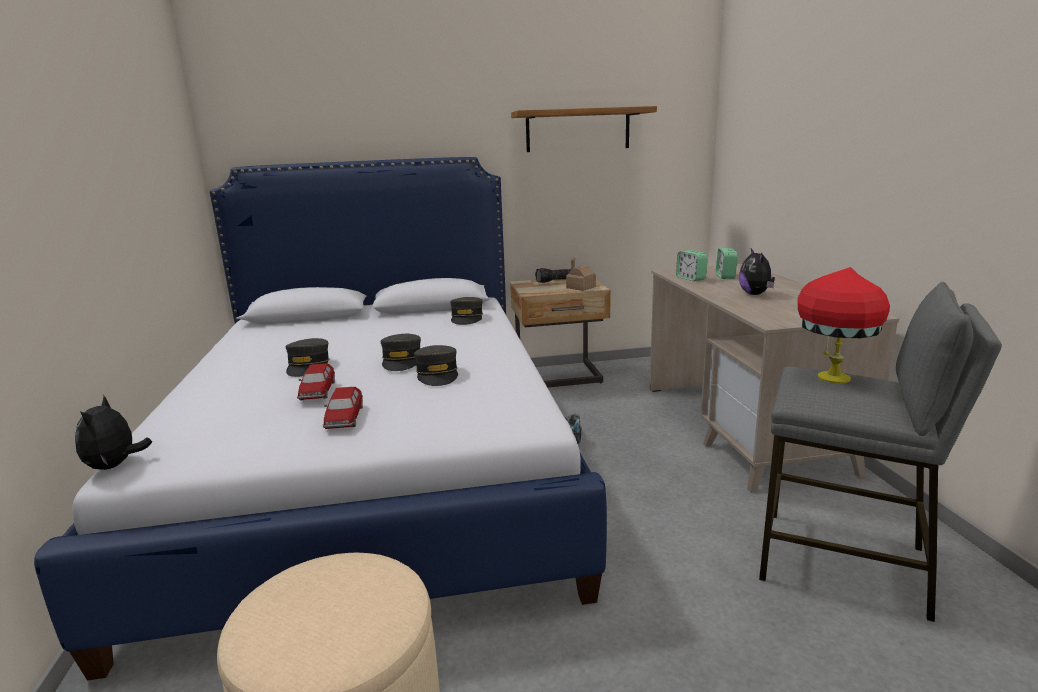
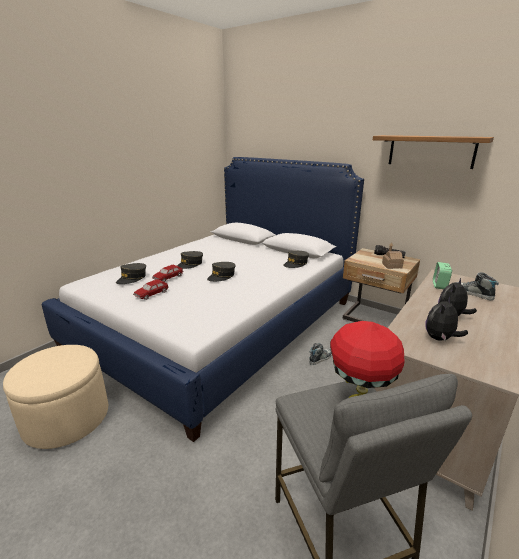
camera: 45 degrees right, 5 degrees up
(115, 466) = (80, 281): plush toy -> plush toy (440, 339)
(437, 374) = (218, 289): grey cap -> grey cap (132, 278)
(725, 276) = (472, 293): alarm clock -> shoe

